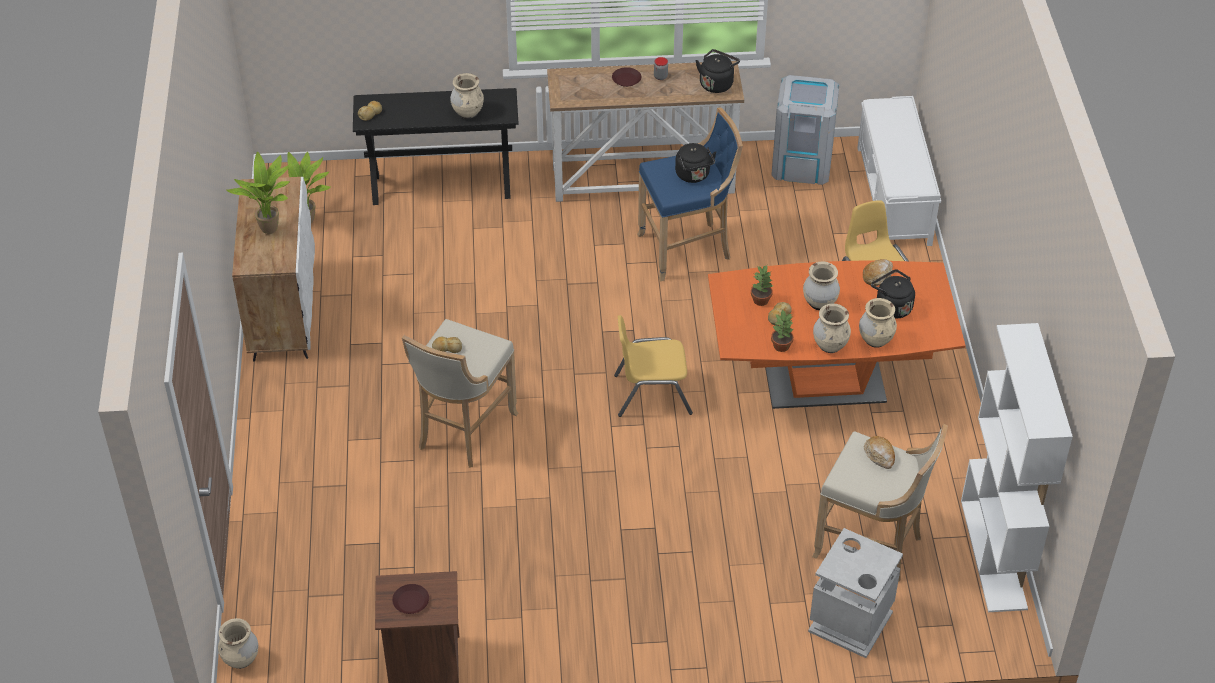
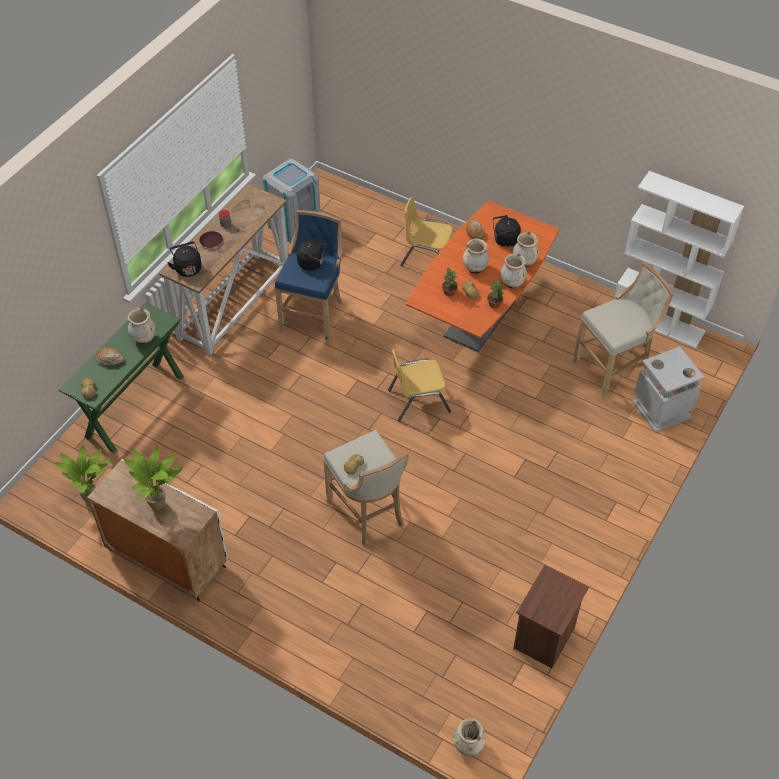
camera: 55 degrees left, 5 degrees up
(411, 601) = (553, 603): brown plate -> none
(441, 186) = (135, 406): black console table -> green console table
(652, 393) = (418, 400): yellow chair -> yellow chair turned 45 degrees clockwise
(717, 83) = (259, 203): black kettle -> black kettle (187, 268)
(879, 455) = (611, 311): bread -> bread (110, 359)
(894, 196) = (361, 203): white bench -> none

